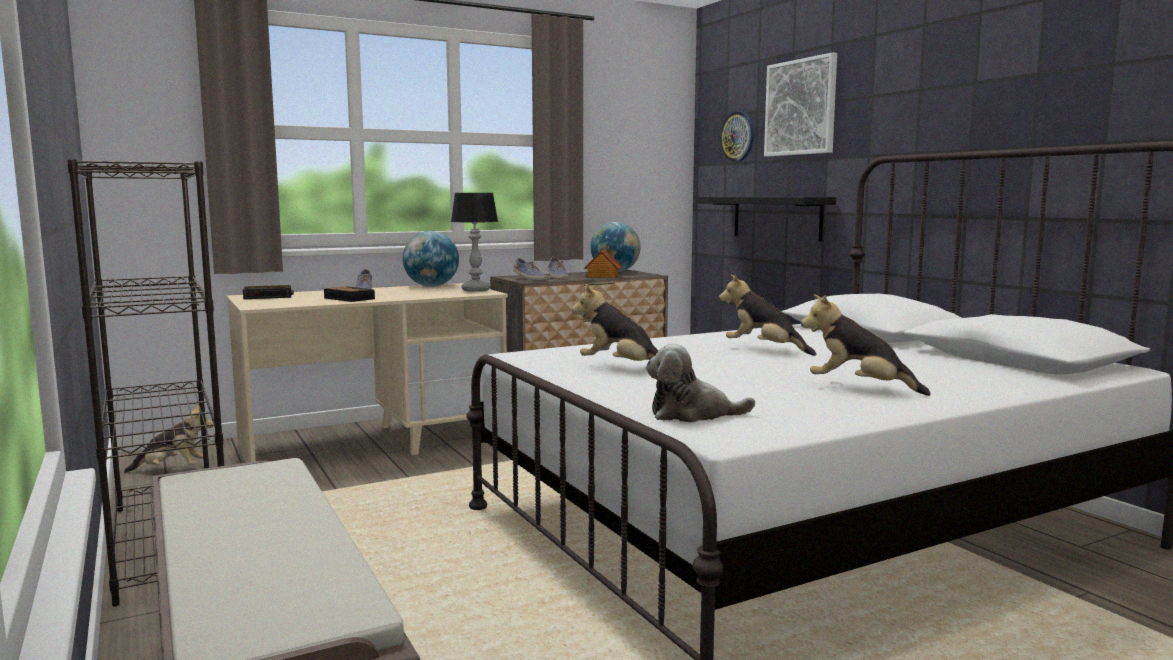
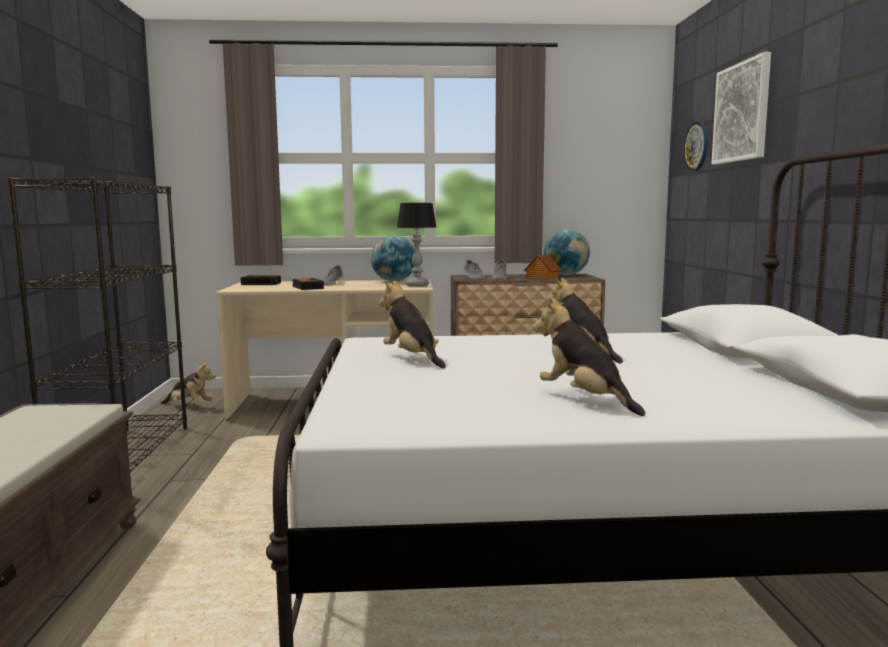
camera: 25 degrees right, 0 degrees up
(692, 414) = (365, 405): plush toy -> none
(776, 217) = (720, 225): black shelf -> none

